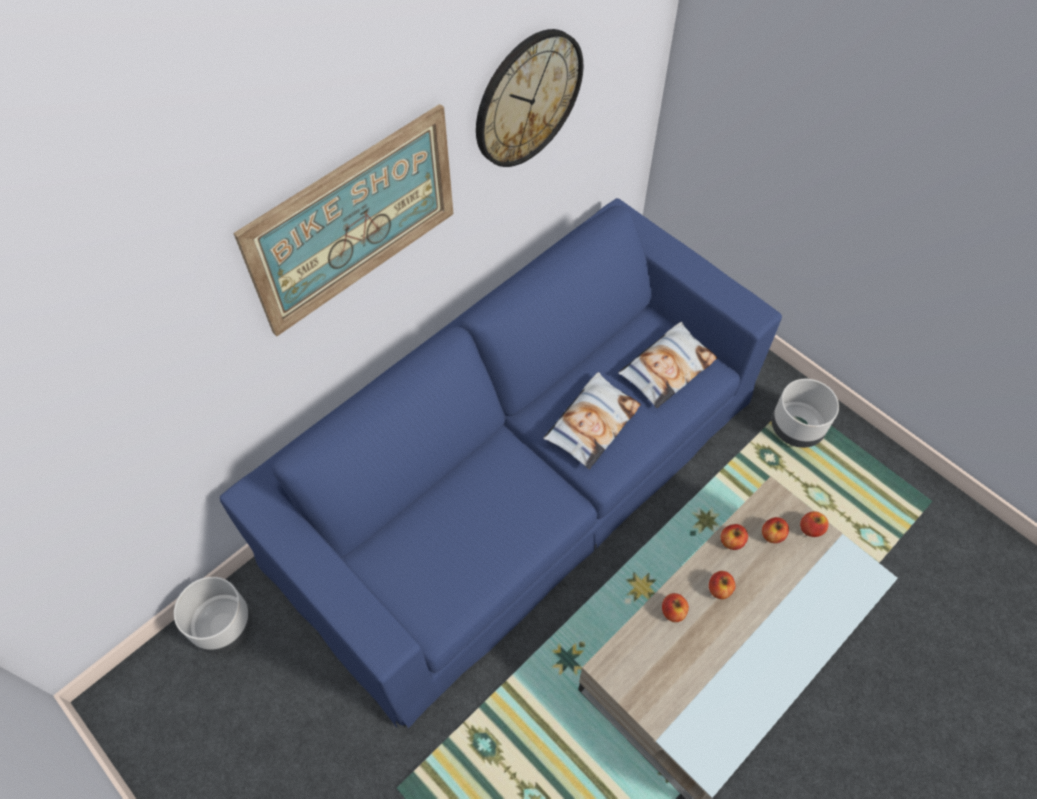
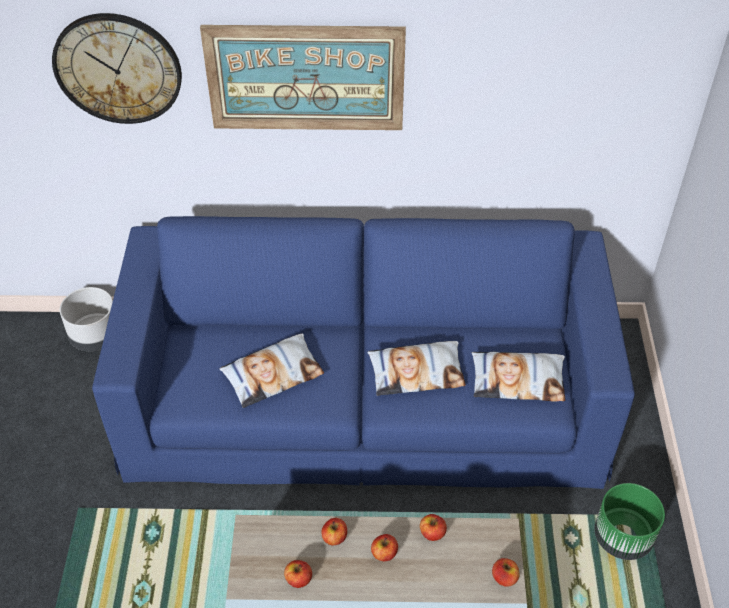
camera: 45 degrees right, 10 degrees down
(485, 523) = (273, 374): none -> pillow
(528, 99) = (503, 73): wall clock -> wall clock (118, 68)
(772, 535) = (468, 555): apple -> apple (298, 579)
(797, 428) = (623, 537): grey planter -> green planter

